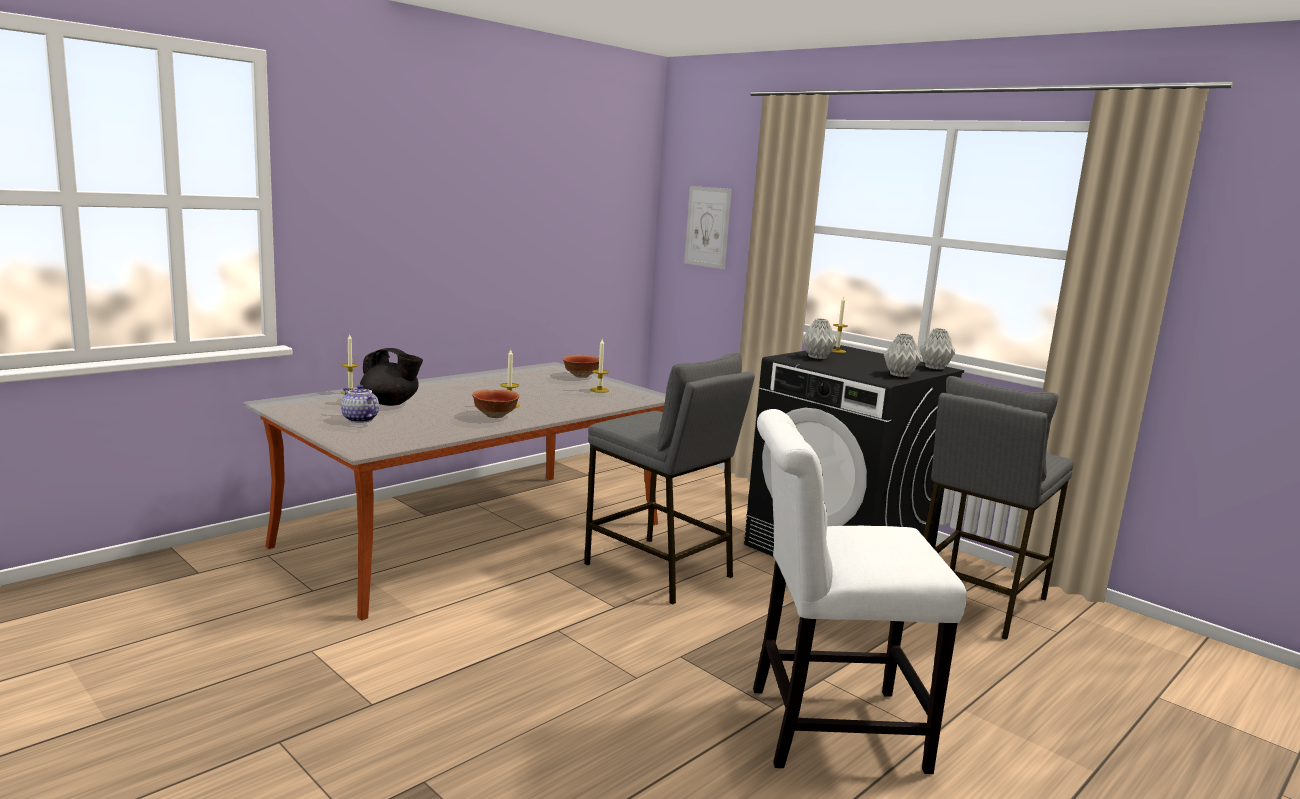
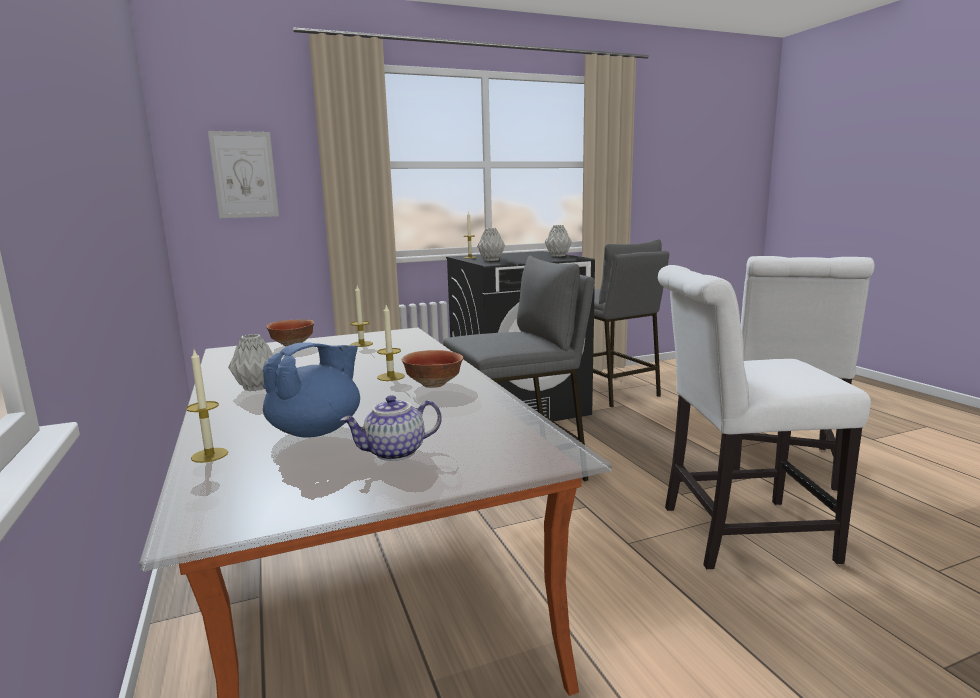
camera: 65 degrees left, 0 degrees up
(390, 403) = (317, 431): black teapot -> blue teapot
(610, 687) = (736, 533): none -> white chair
(934, 367) = (535, 252): grey vase -> grey vase (257, 388)

